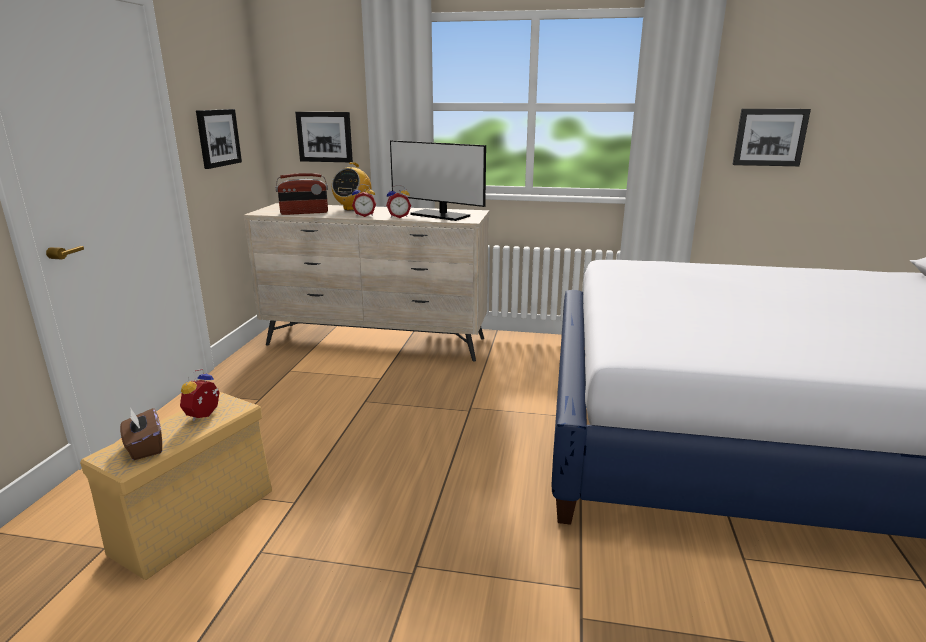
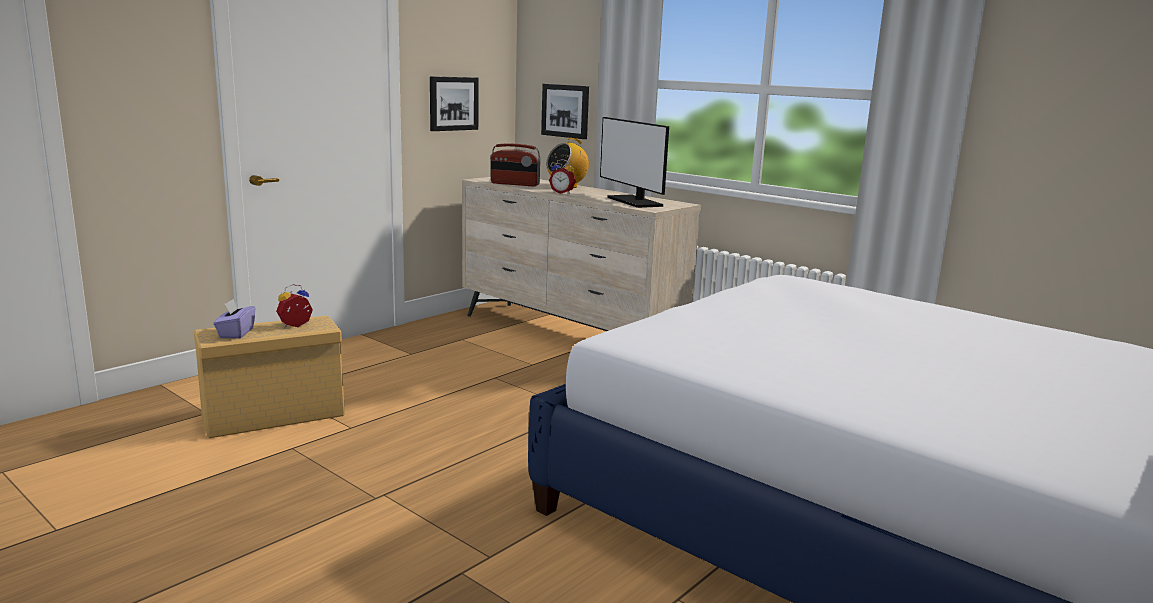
camera: 30 degrees right, 5 degrees down
(144, 447) = (236, 333): brown tissue box -> purple tissue box
(398, 217) = (591, 197): alarm clock -> none
(769, 137) = (1063, 145): picture -> none

